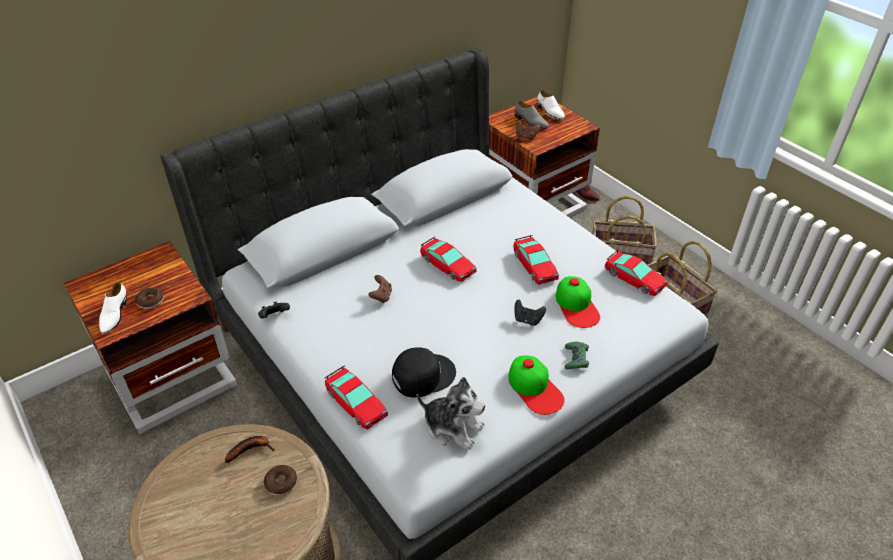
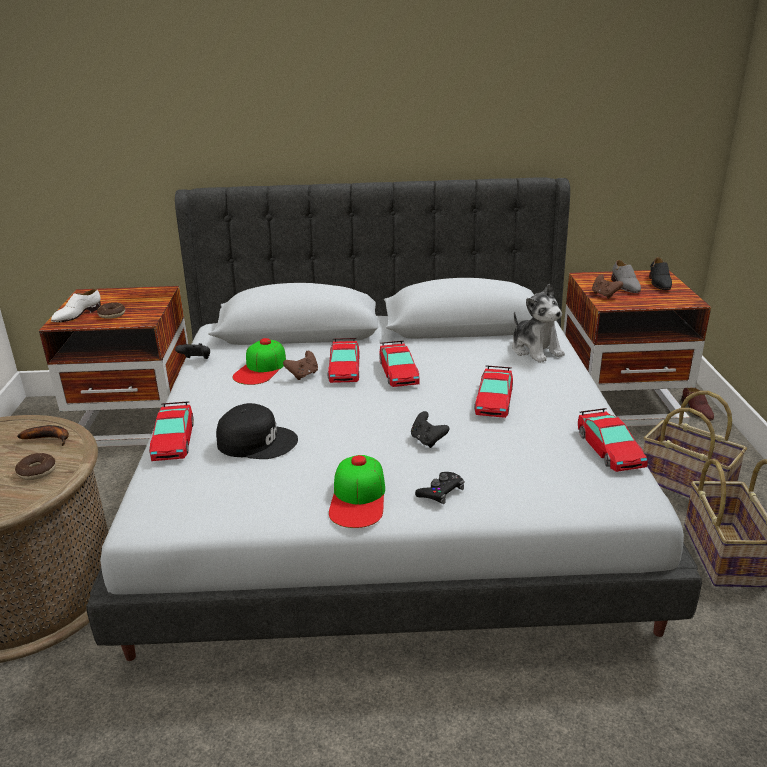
camera: 35 degrees right, 15 degrees down
(405, 278) = (344, 369): none -> toy car
(453, 427) = (230, 494): plush toy -> plush toy (535, 350)
(550, 112) = (659, 283): white shoe -> black shoe
(576, 358) = (440, 492): green game controller -> black game controller
(577, 305) = (502, 448): cap -> cap (261, 369)

